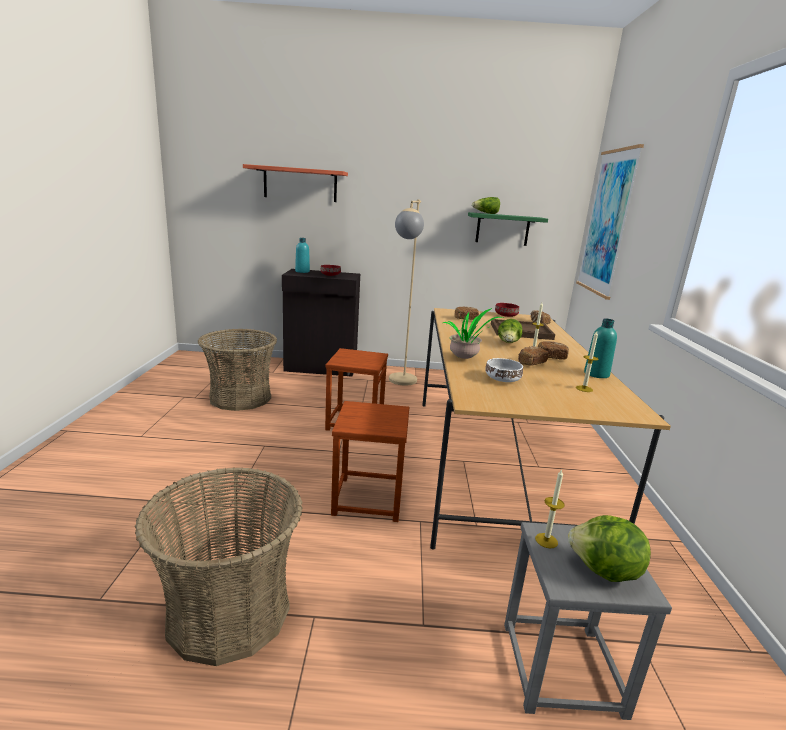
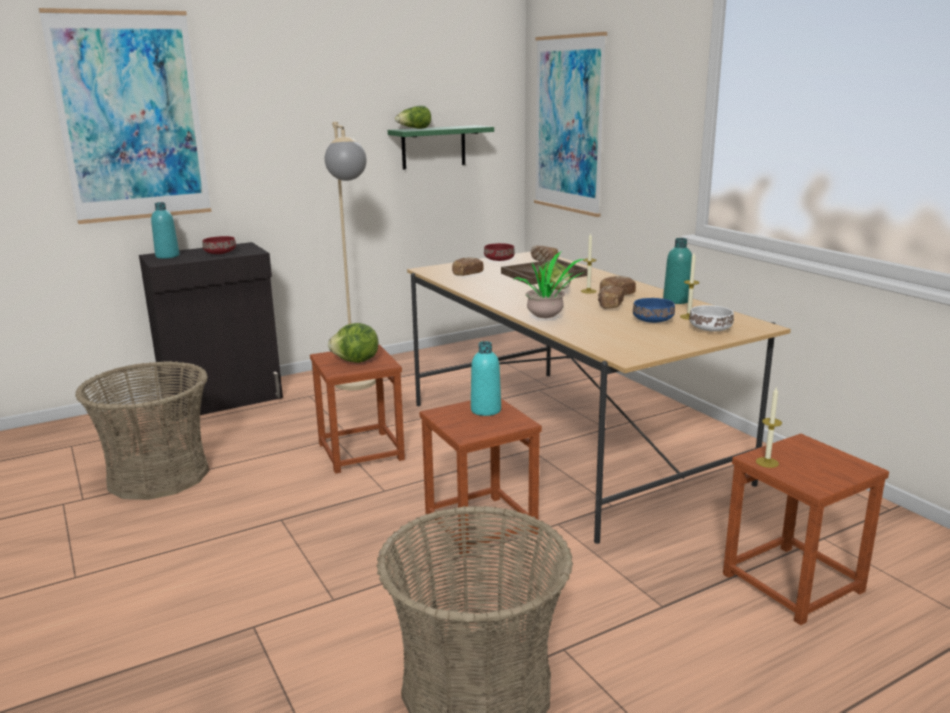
camera: 30 degrees left, 0 degrees up
(300, 184) = (131, 117): shelf -> picture
(385, 414) = (486, 410): none -> turquoise bottle
(503, 380) = (615, 329): white bowl -> white bowl (711, 329)
(545, 382) = (652, 320): none -> blue bowl
(561, 669) = (793, 583): grey stool -> brown stool
(604, 571) = (828, 466): lettuce -> lettuce (356, 361)

